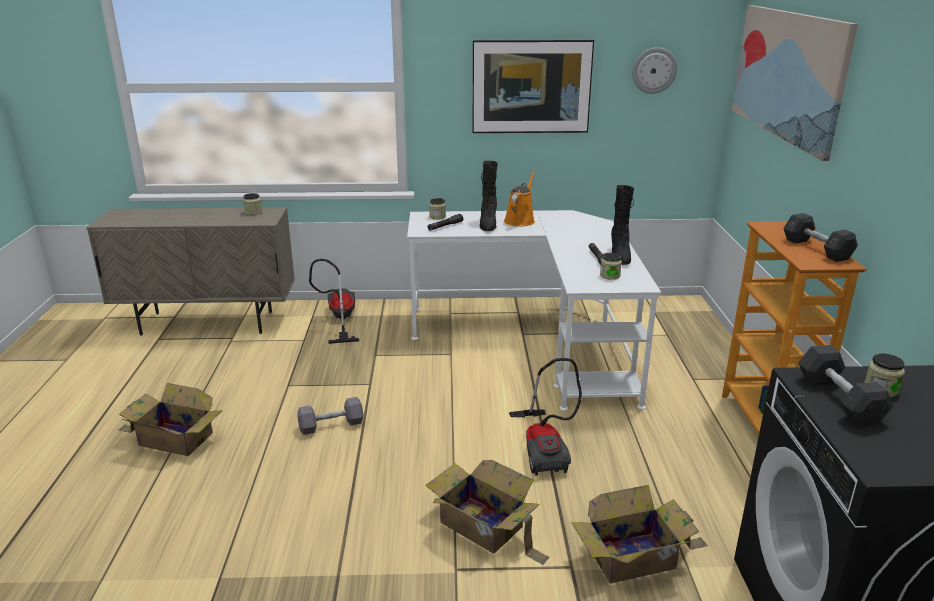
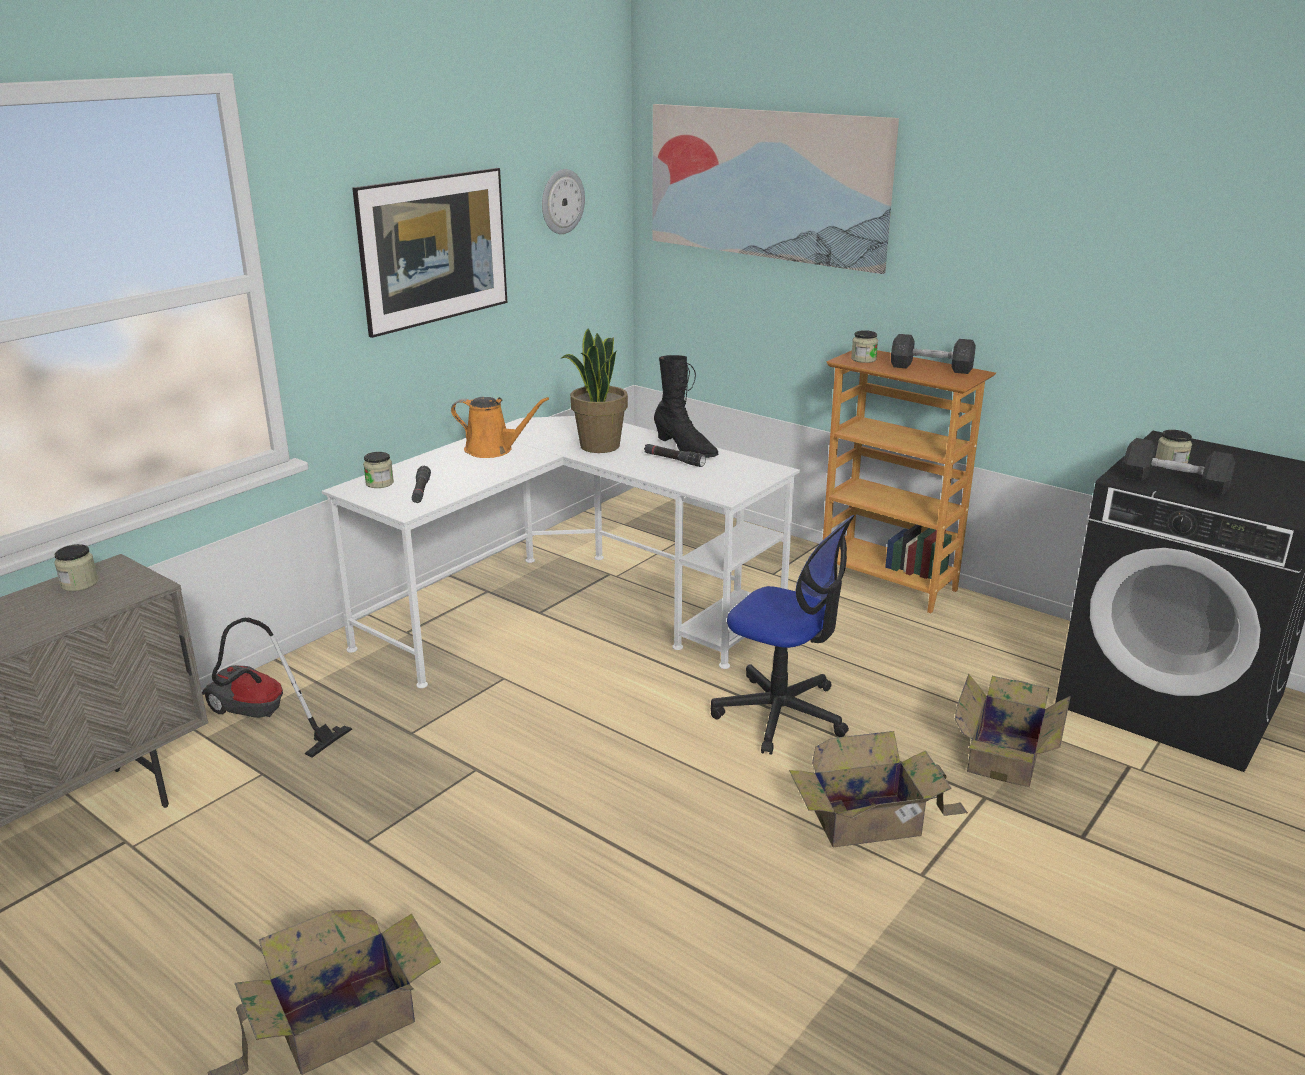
camera: 50 degrees left, 0 degrees up
(331, 425) = (527, 844): grey dumbbell -> none
(488, 224) = (466, 468): black boot -> none
(520, 220) = (493, 450): orange watering can -> orange watering can turned 135 degrees clockwise
(545, 448) = (781, 714): vacuum cleaner -> office chair
(576, 237) = (599, 446): none -> potted plant
(610, 275) = (725, 473): jar -> jar (863, 359)

